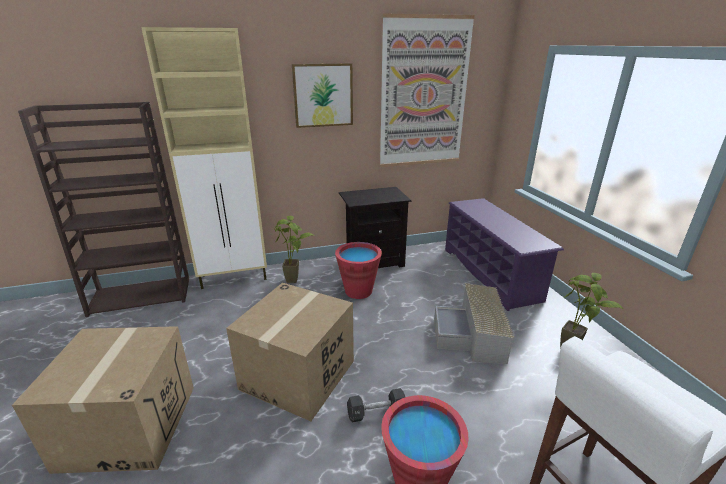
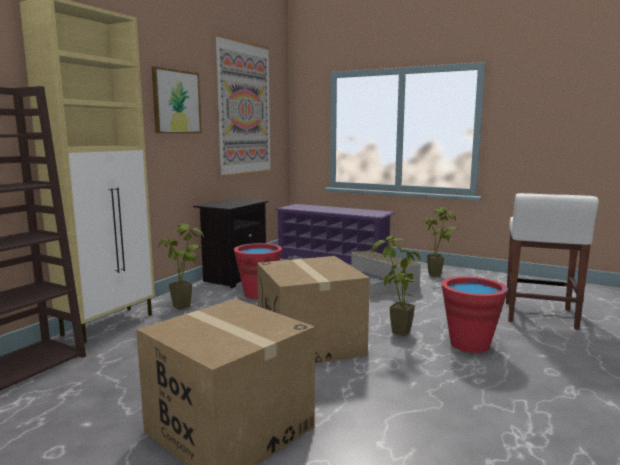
camera: 45 degrees left, 15 degrees down
(376, 412) = (396, 334): black dumbbell -> potted plant

